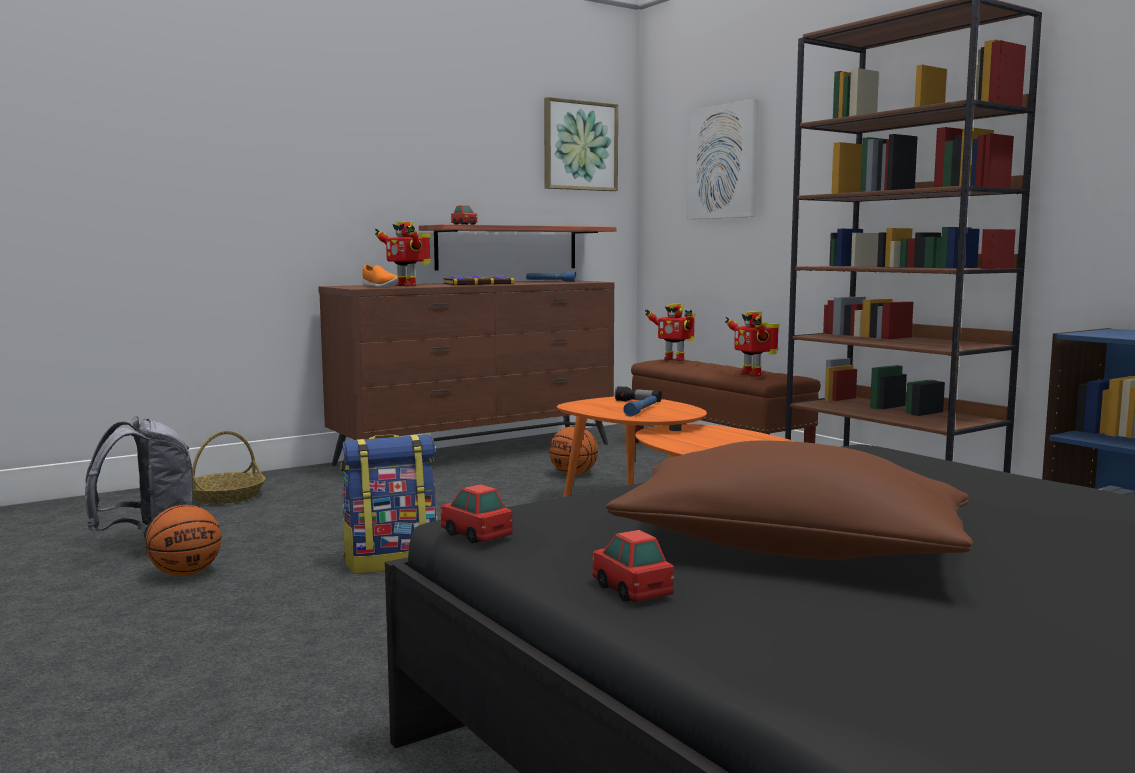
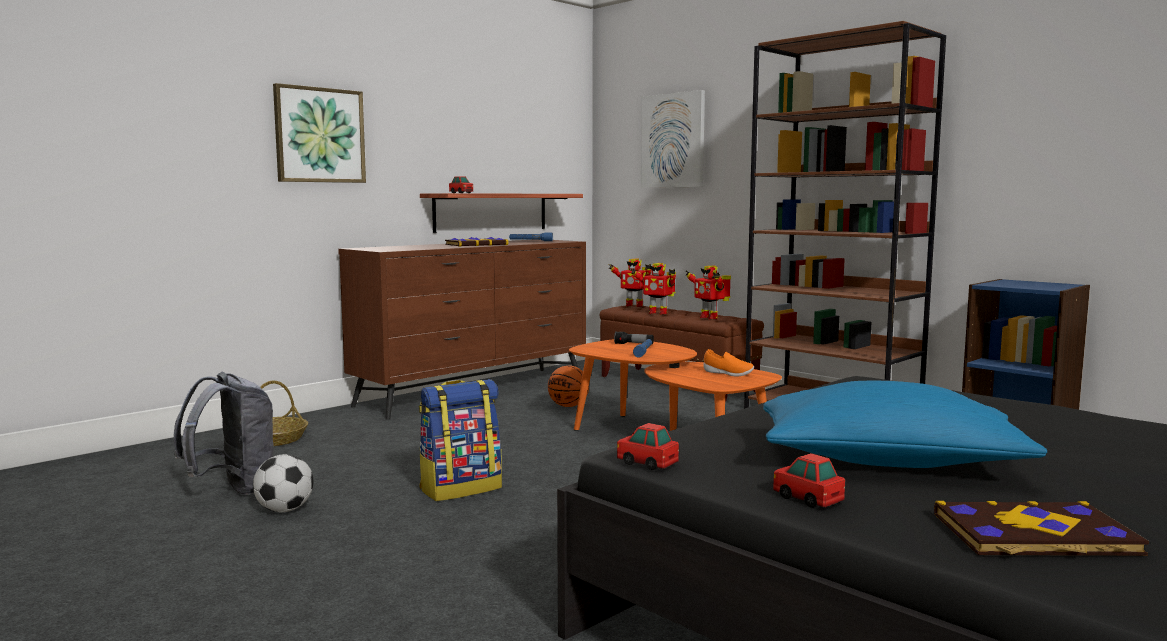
camera: 10 degrees left, 0 degrees up
(186, 574) = (284, 510): basketball -> football
(379, 287) = (398, 249): orange shoe -> orange shoe (727, 374)
(406, 285) = (418, 247): toy robot -> toy robot (657, 313)
(580, 146) = (547, 124): picture -> picture (319, 135)
(788, 551) = (889, 463): brown pillow -> blue pillow
(899, 659) = (1035, 535): none -> book

